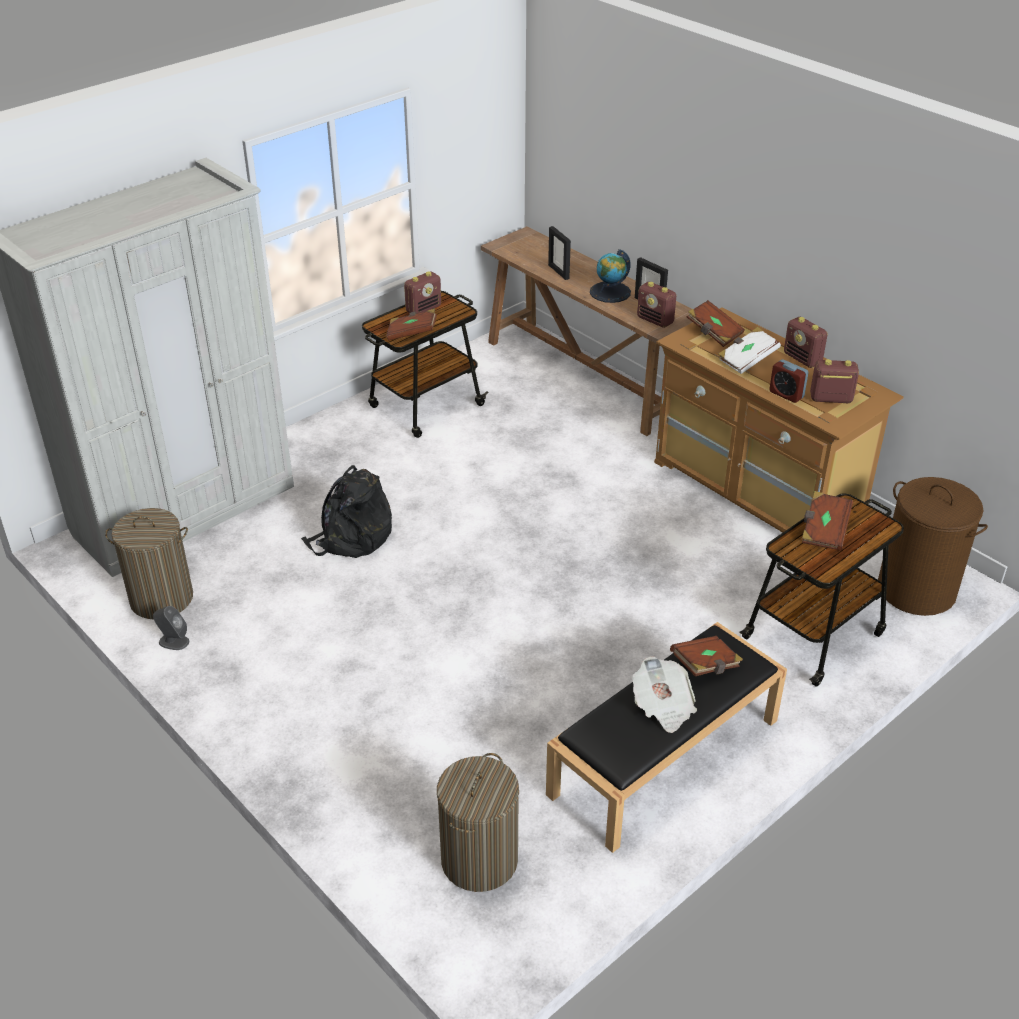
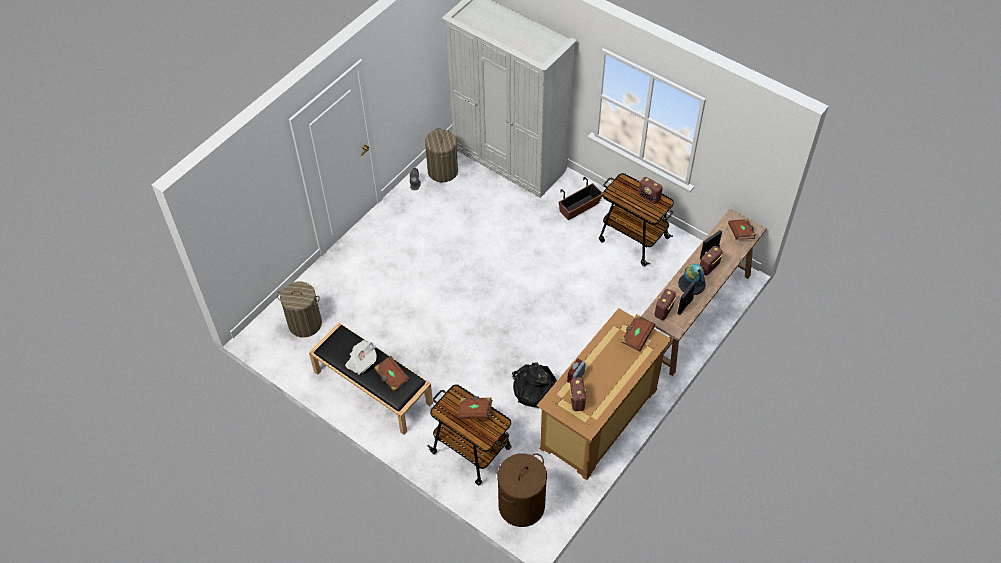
camera: 80 degrees right, 15 degrees up
(337, 448) = (579, 208): none -> planter
(351, 538) = (504, 232): black backpack -> black backpack (533, 389)
(412, 333) = (619, 197): brown book -> brown book (741, 233)
(747, 360) = (609, 355): white book -> none
(803, 359) = (619, 385): radio -> radio (709, 267)

